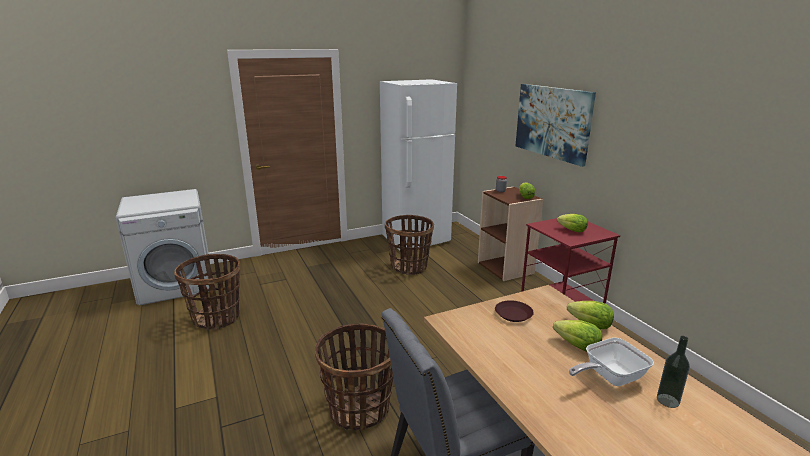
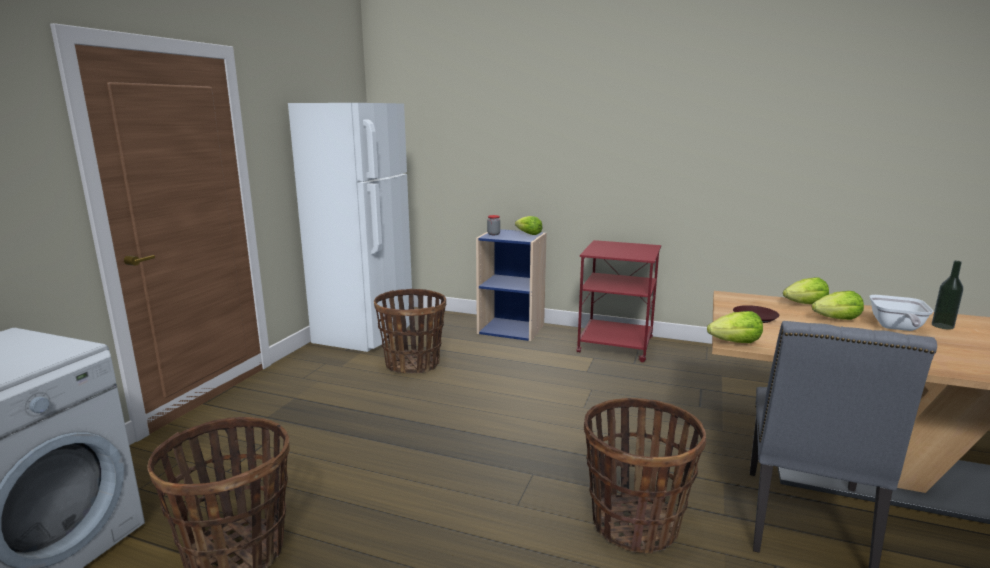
camera: 45 degrees left, 5 degrees down
(506, 268) = (512, 329): brown bookcase -> blue bookcase
(552, 122) = (545, 141): picture -> none
(572, 230) = (625, 250): lettuce -> lettuce (735, 343)

